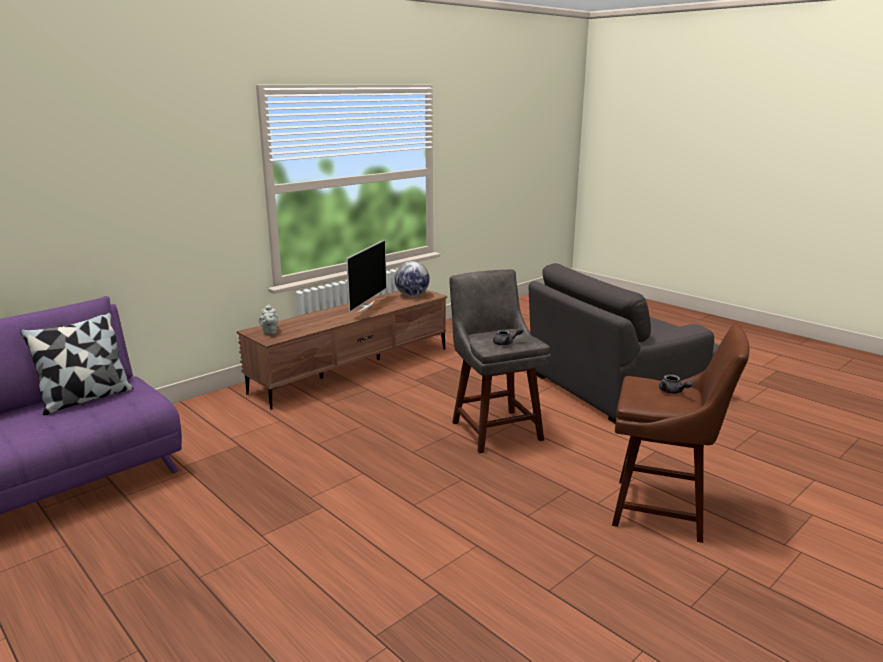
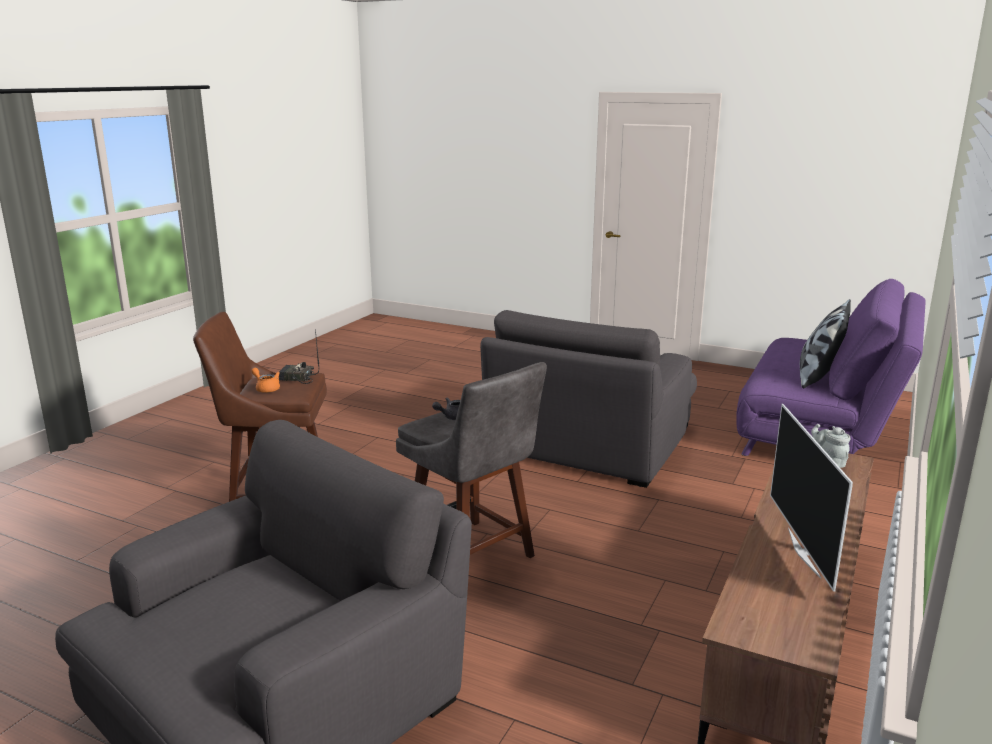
camera: 160 degrees right, 0 degrees up
(295, 519) = (591, 442): none -> grey armchair
(412, 295) = (777, 618): globe -> none
(645, 399) = (297, 378): none -> radio
(673, 392) = (266, 388): grey teapot -> orange teapot

